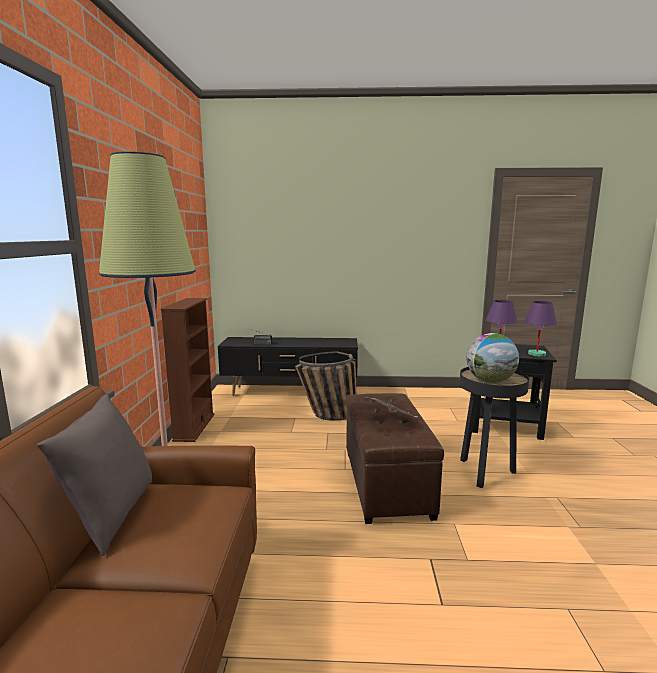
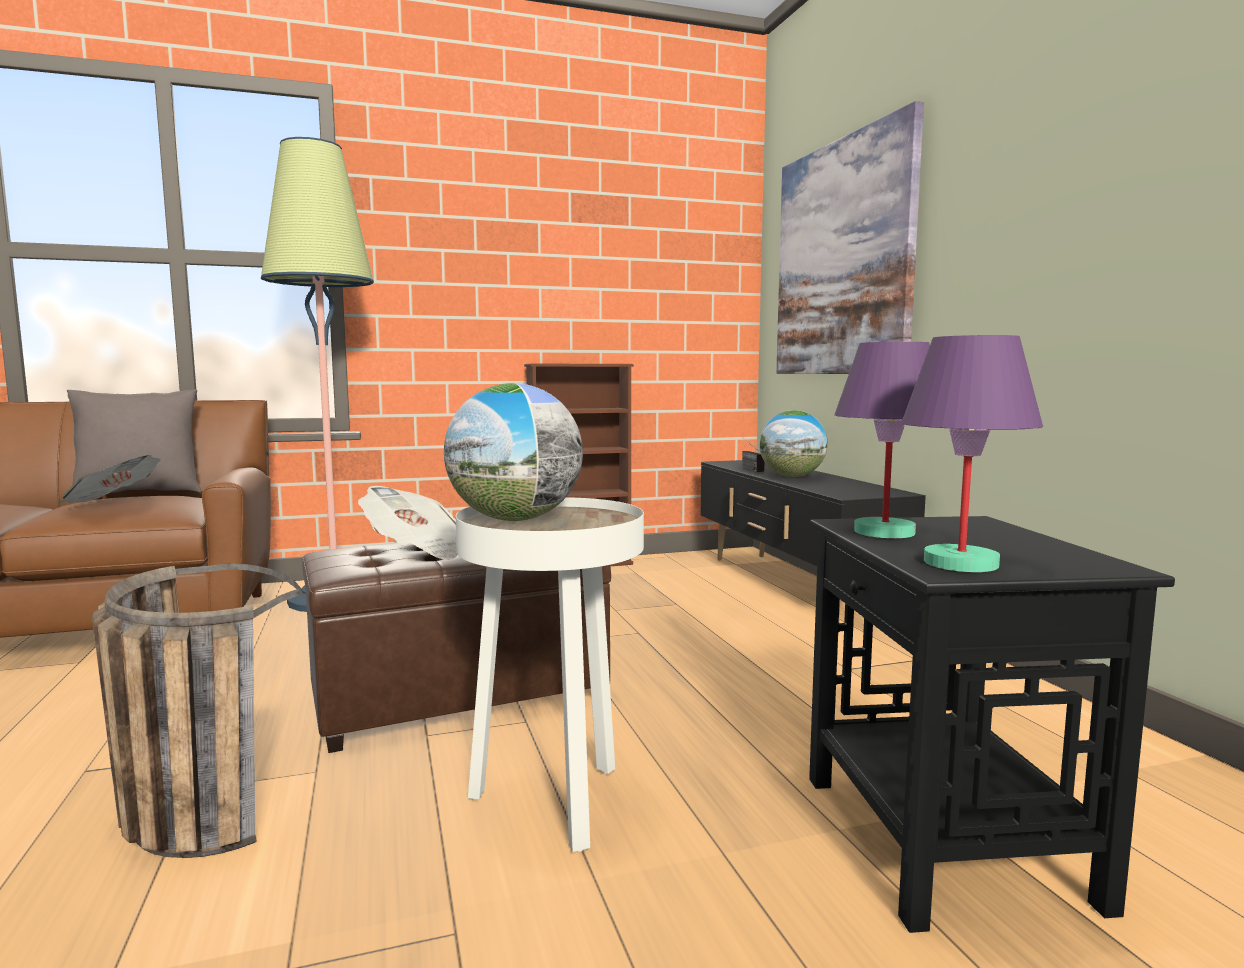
camera: 70 degrees right, 5 degrees down
(184, 518) = (112, 504): none -> newspaper
(290, 239) = (842, 259): none -> picture
(293, 342) = (792, 476): none -> globe
(328, 416) = (713, 623): basket -> basket (185, 808)
(485, 473) = (555, 804): black side table -> white side table

